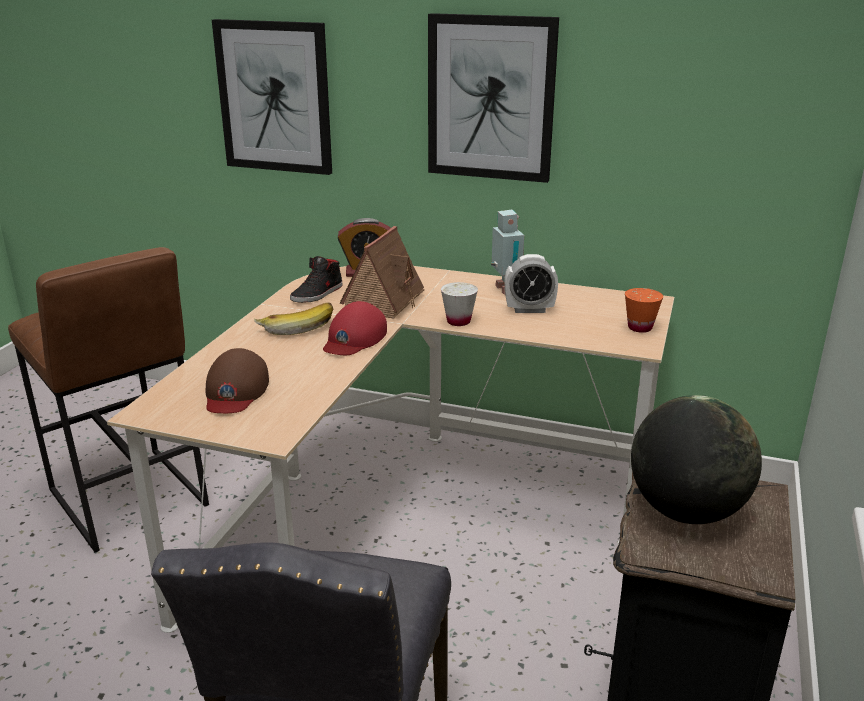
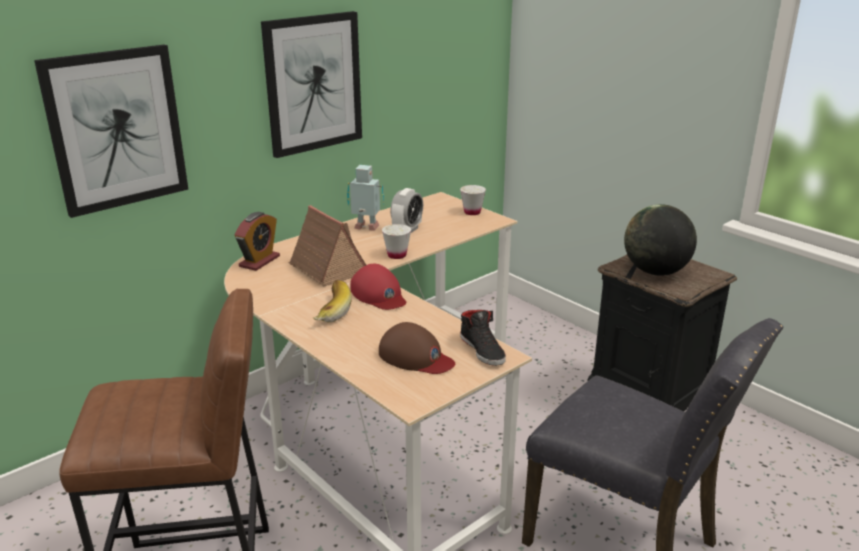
camera: 60 degrees left, 0 degrees up
(317, 294) = (274, 289): black shoe -> black shoe (483, 350)
(640, 328) = (472, 212): orange cup -> white cup

